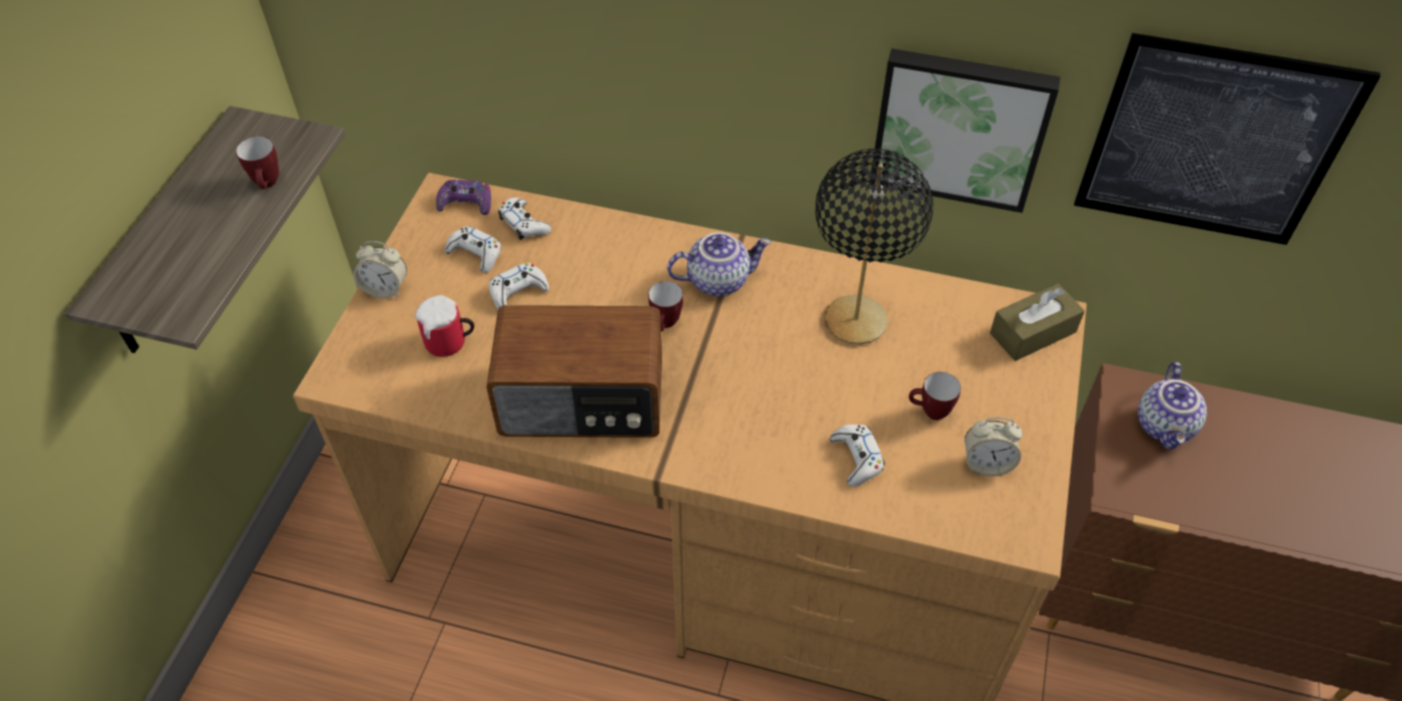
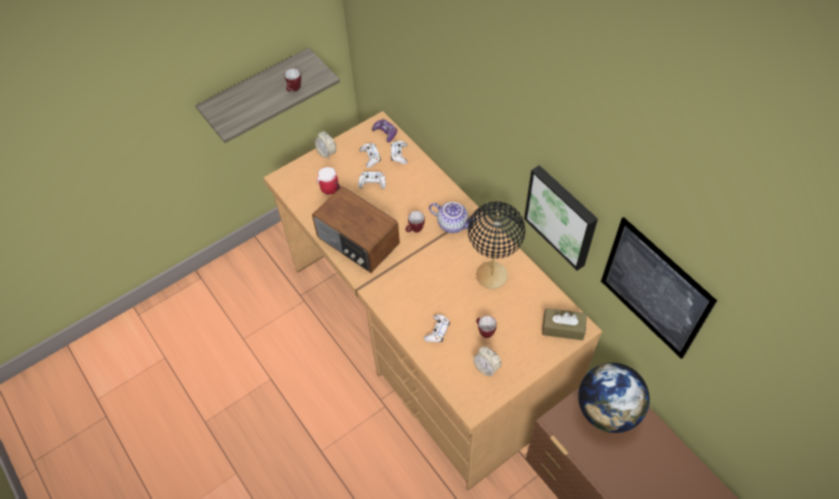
camera: 40 degrees right, 5 degrees up
(1166, 426) = (607, 410): teapot -> globe

